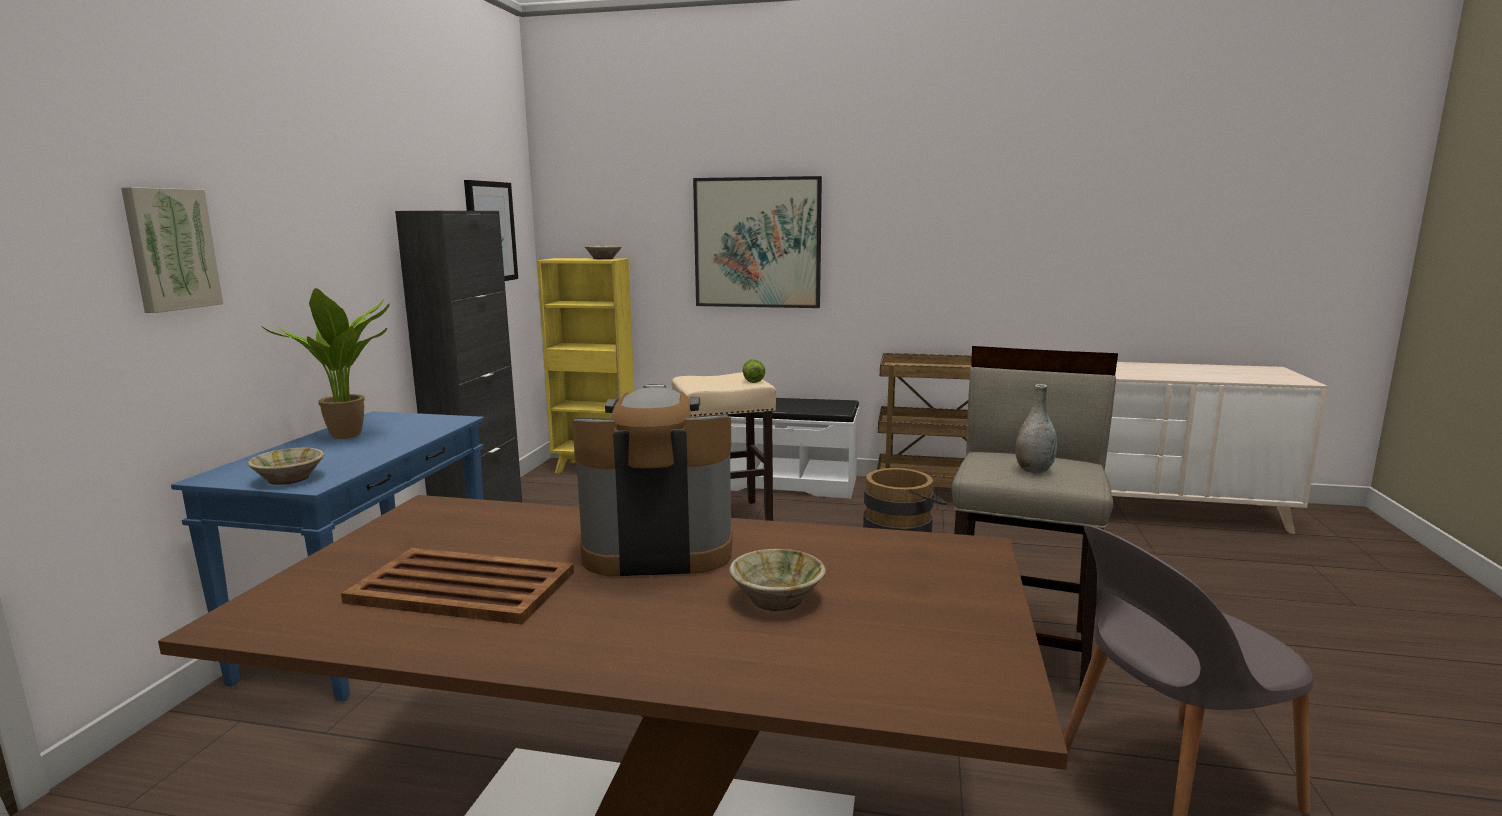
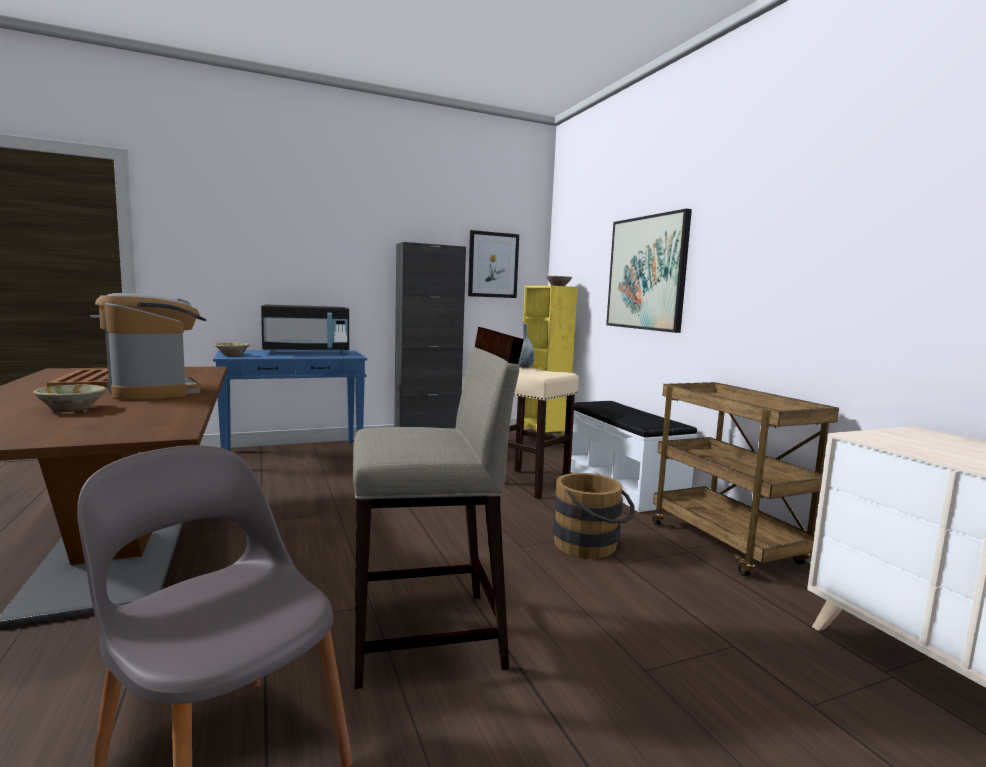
camera: 55 degrees right, 5 degrees down
(170, 249) = (242, 249): picture -> none
(351, 436) = (307, 352): potted plant -> black microwave
(753, 380) = (548, 374): lettuce -> none
(1034, 470) = (399, 437): grey vase -> grey vase (524, 367)

